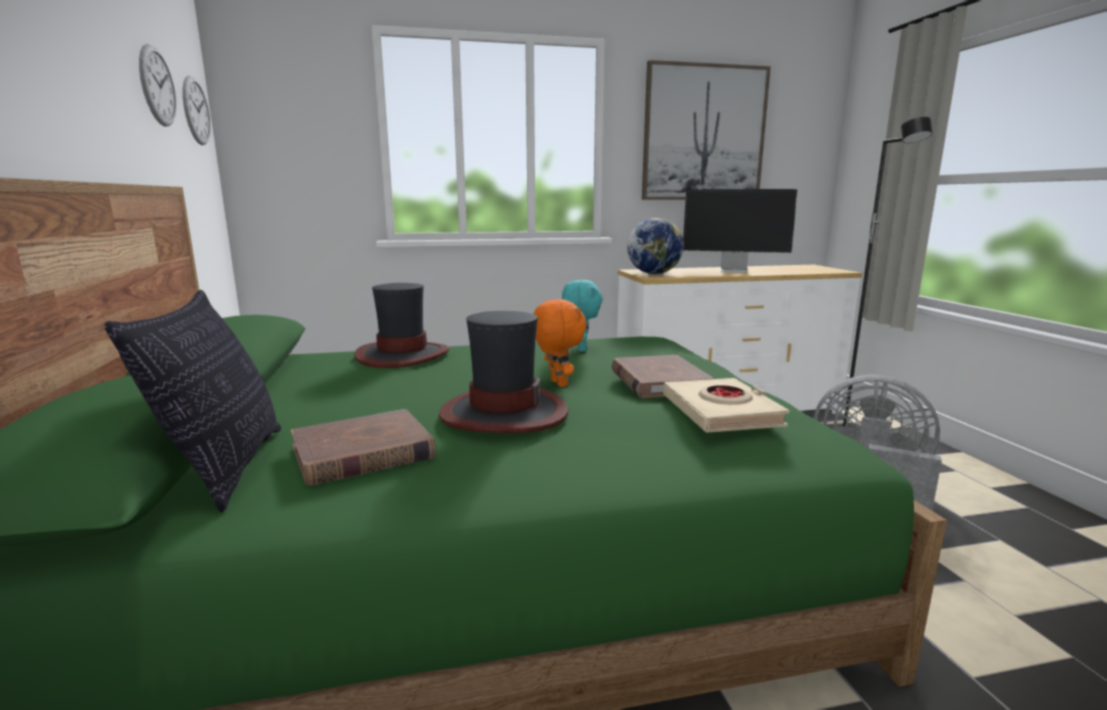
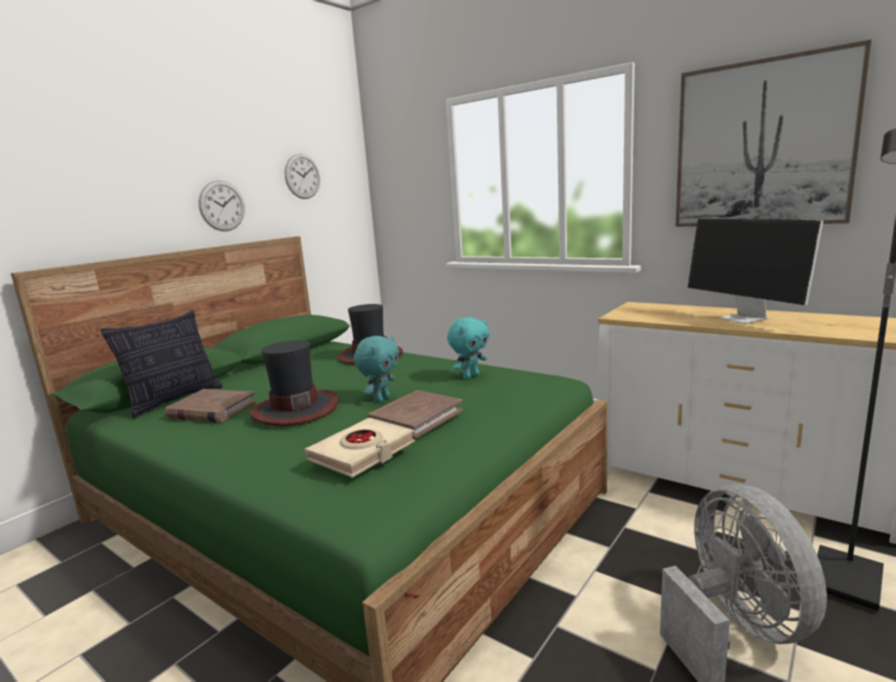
camera: 50 degrees right, 0 degrees up
(196, 111) = (345, 180): wall clock -> wall clock (222, 206)
(557, 383) = (381, 399): orange plush toy -> turquoise plush toy
(654, 273) = (635, 312): globe -> none

